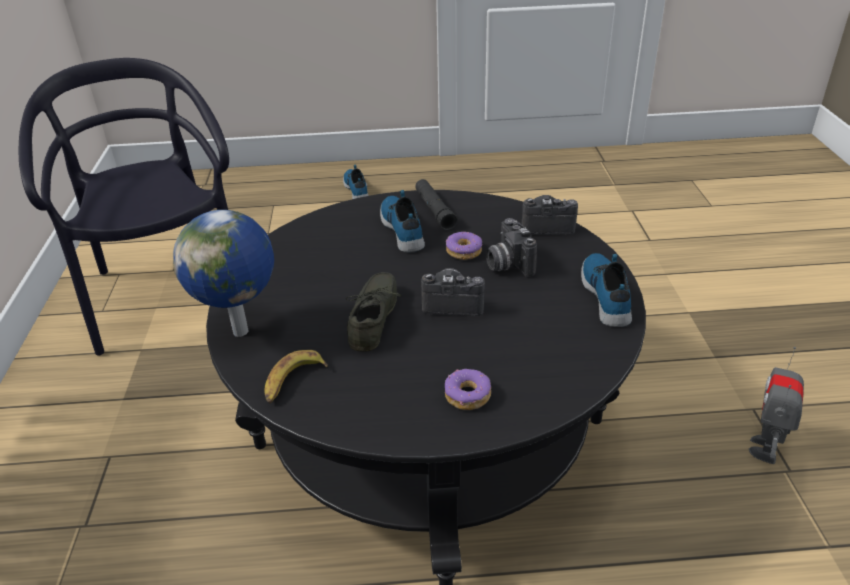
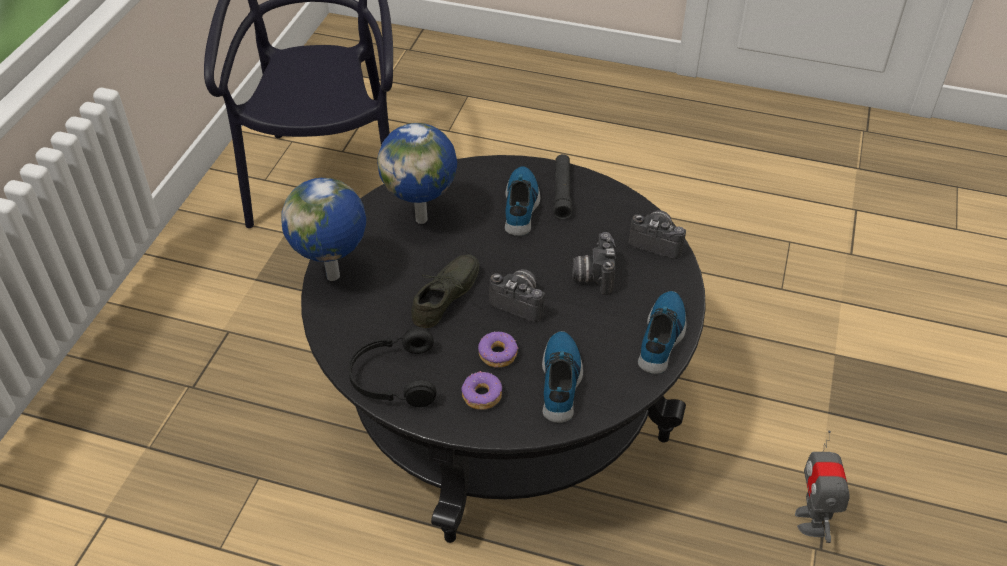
camera: 20 degrees right, 10 degrees up
(293, 381) = (353, 337): banana -> none
(312, 260) = (423, 218): none -> globe
(357, 189) = (563, 97): shoe -> shoe (561, 381)
(360, 408) = (393, 378): none -> black headphones
(464, 251) = (562, 249): donut -> donut (498, 354)
(765, 449) = (811, 521): toy robot -> toy robot turned 45 degrees counterclockwise

